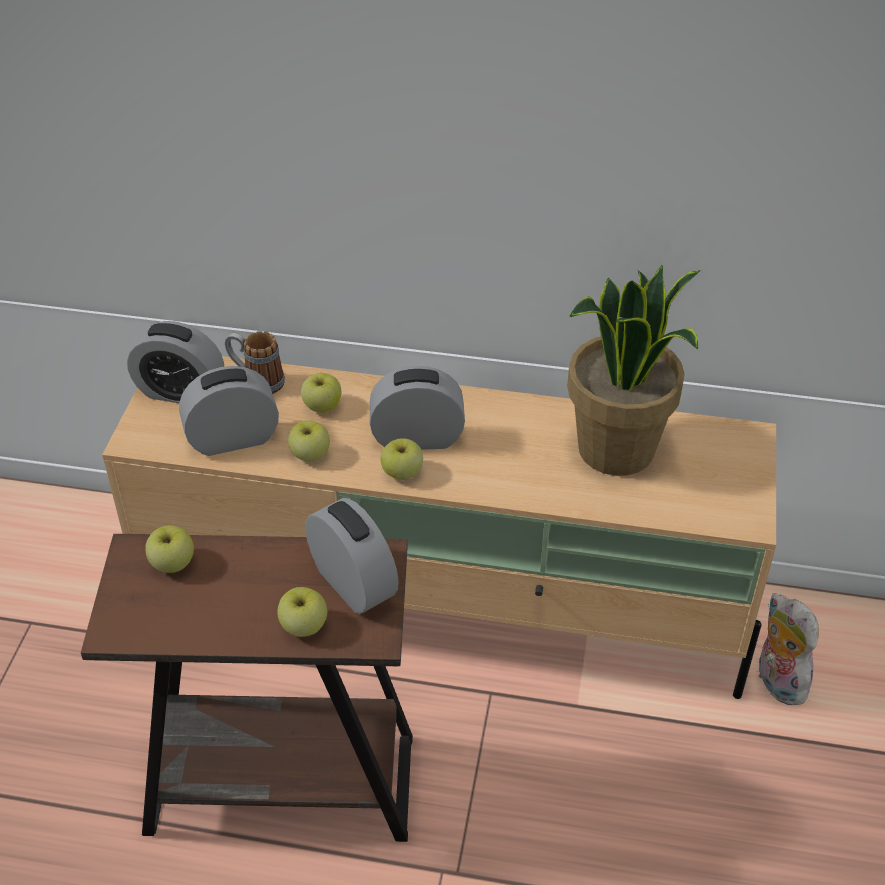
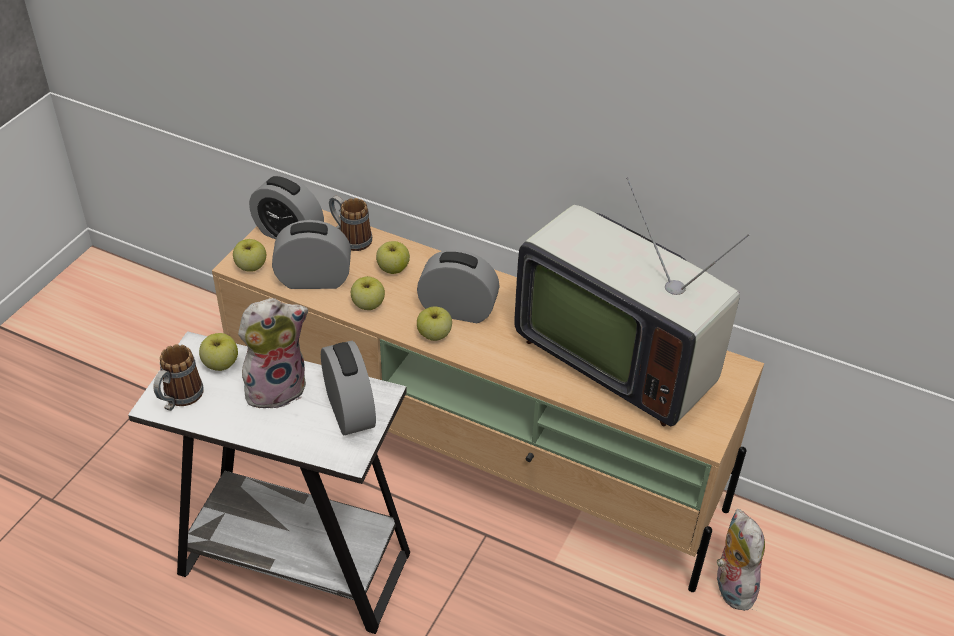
camera: 15 degrees right, 0 degrees up
(138, 618) = (179, 399): none -> mug
(253, 576) = (277, 387): none -> plush toy
(281, 784) = (295, 563): brown side table -> white side table
(303, 626) = (298, 435): apple -> apple (251, 266)
(617, 450) = (617, 355): potted plant -> television

